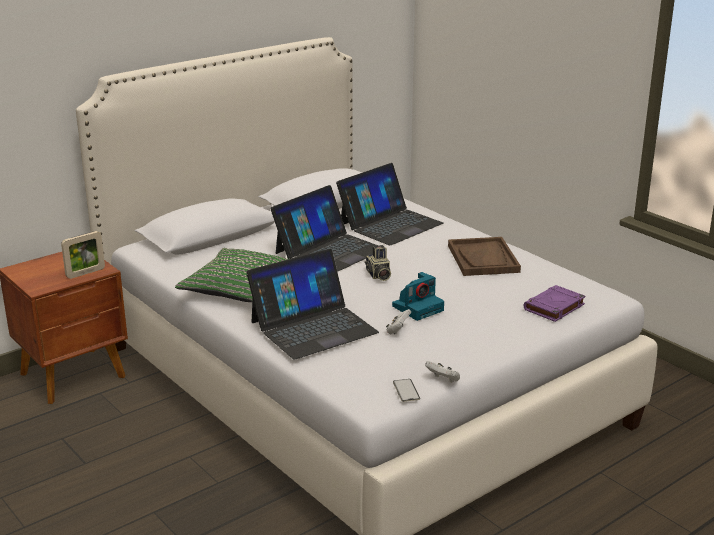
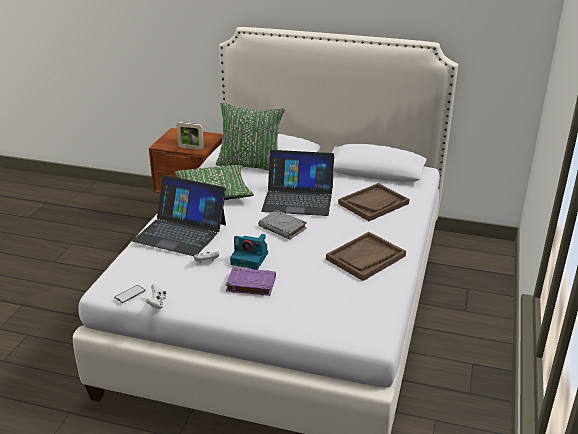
camera: 55 degrees right, 5 degrees up
(209, 250) = (250, 164): none -> green pillow
(378, 275) = (283, 228): camera -> grey book
(390, 224) = (373, 203): laptop -> brown tray
(554, 307) = (318, 315): purple book -> purple book (250, 284)

